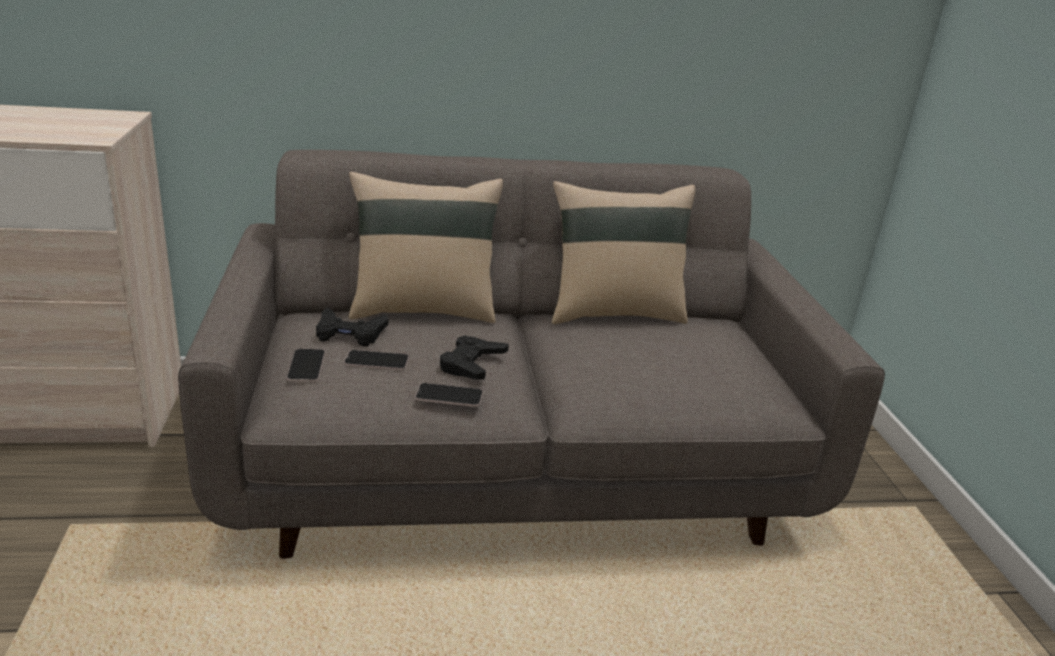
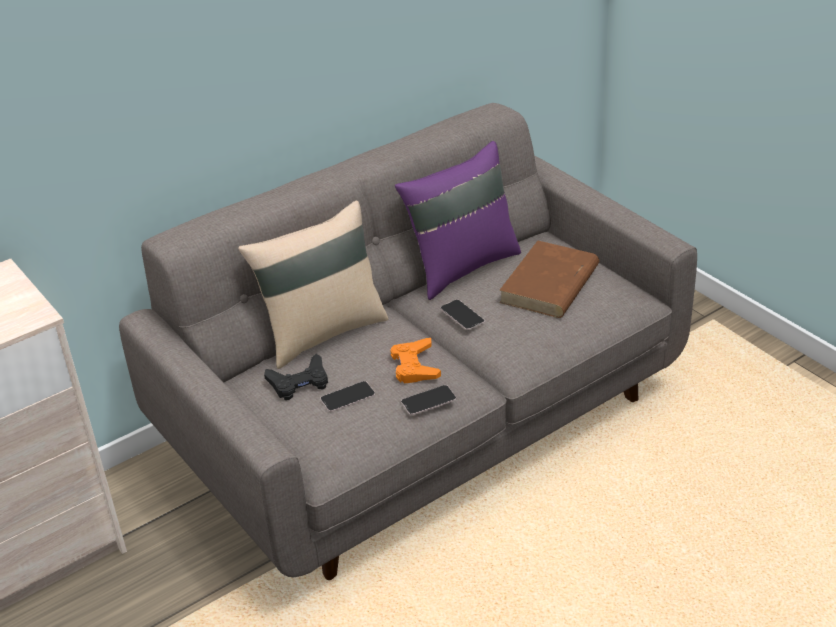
camera: 25 degrees left, 10 degrees up
(306, 366) = (304, 426): phone -> phone (462, 315)
(472, 364) = (415, 366): black game controller -> orange game controller
(614, 312) = (461, 267): beige pillow -> purple pillow
(688, 355) = (549, 285): none -> brown book

